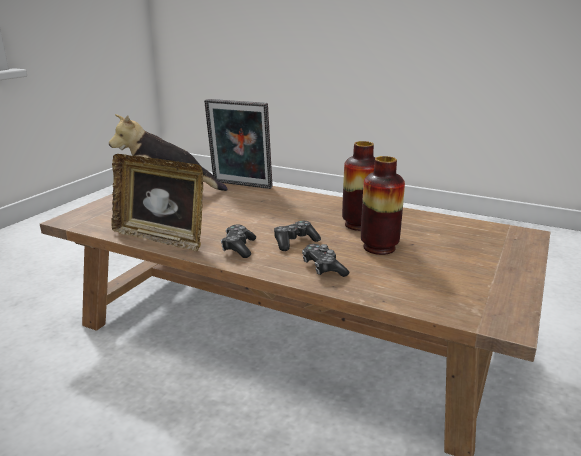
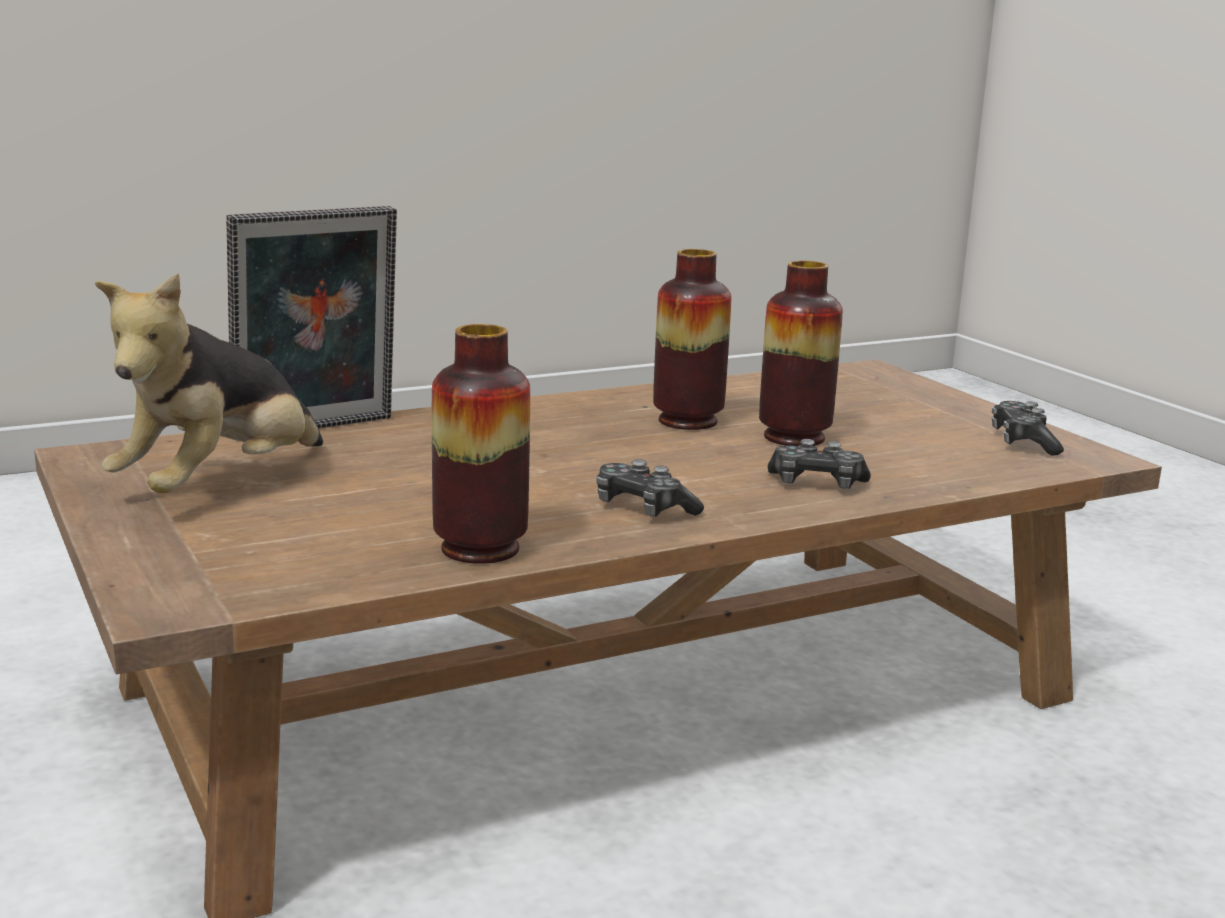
camera: 55 degrees left, 5 degrees down
(161, 238) = (480, 549): picture frame -> vase
(294, 242) = (685, 471): game controller -> game controller (1023, 442)

